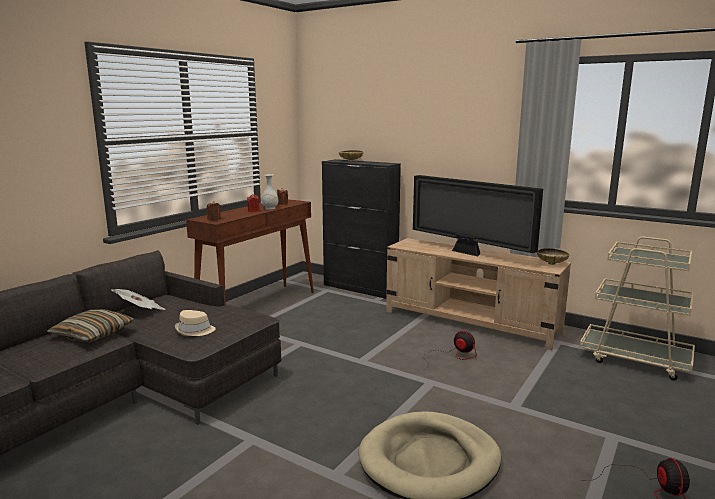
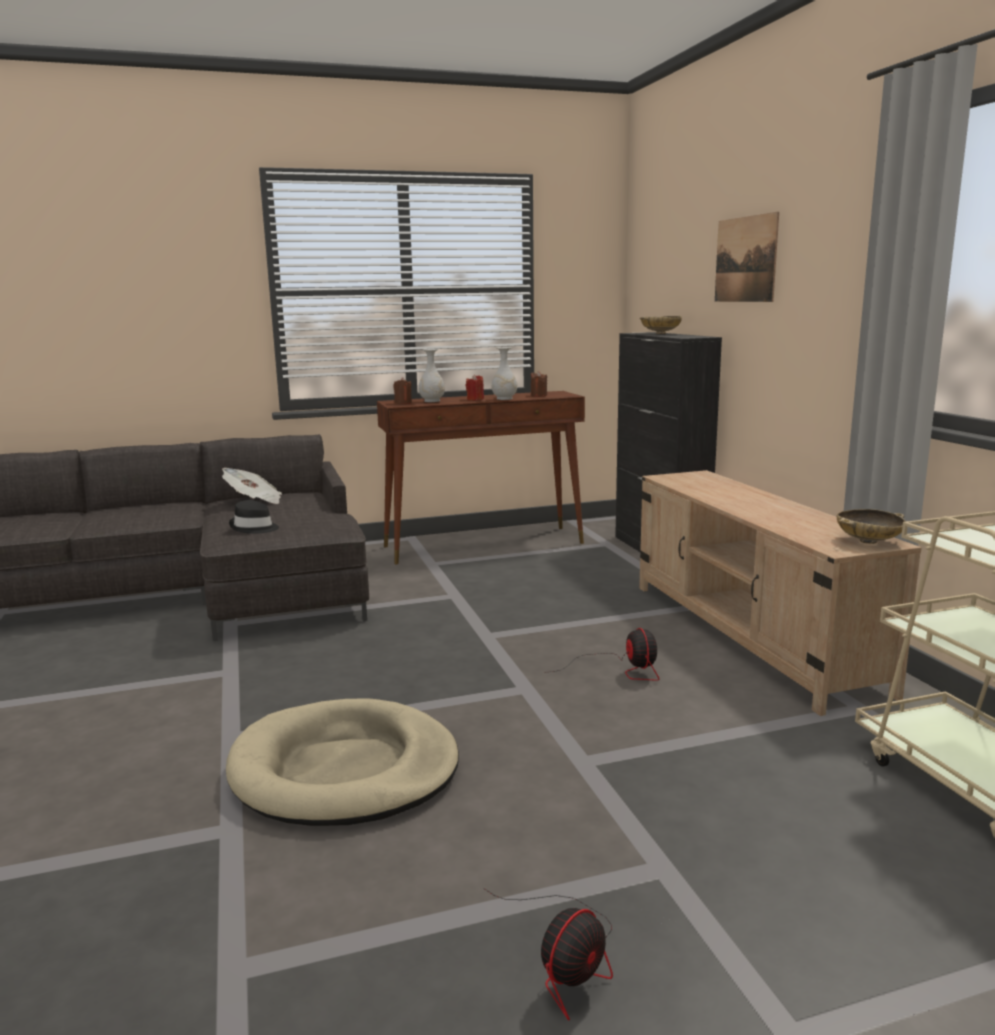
camera: 40 degrees right, 0 degrees up
(93, 334) = (178, 512): pillow -> none
(195, 330) = (254, 528): beige hat -> black hat
(229, 215) = (432, 401): none -> white vase
(415, 121) = (745, 259): none -> picture
(468, 253) = (750, 502): television -> none

